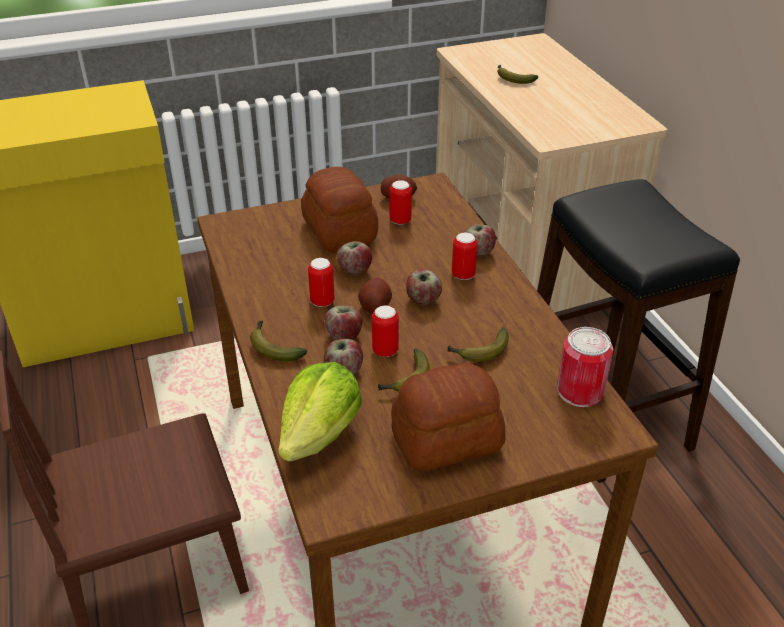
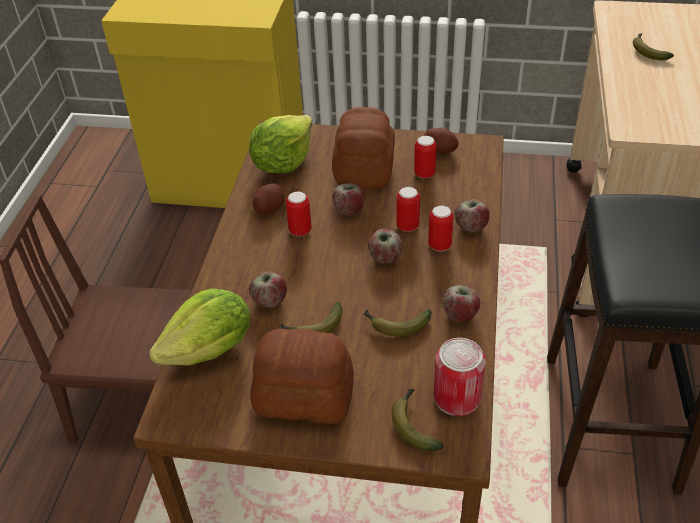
camera: 30 degrees right, 5 degrees up
(254, 248) = (283, 163): none -> lettuce
(274, 347) = (232, 259): banana -> banana (414, 424)
(344, 335) = (294, 268): apple -> apple (460, 314)
(375, 306) = (339, 250): potato -> potato (269, 208)
(385, 351) = (316, 294): can -> can (407, 226)

